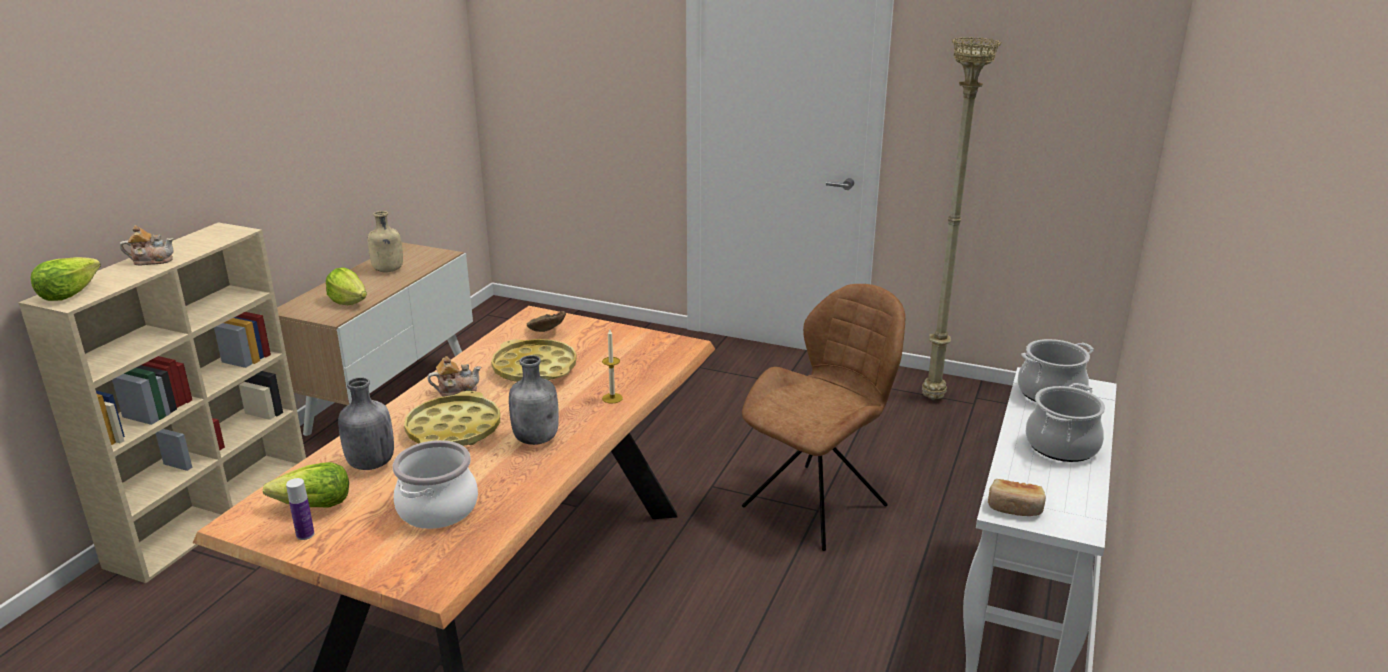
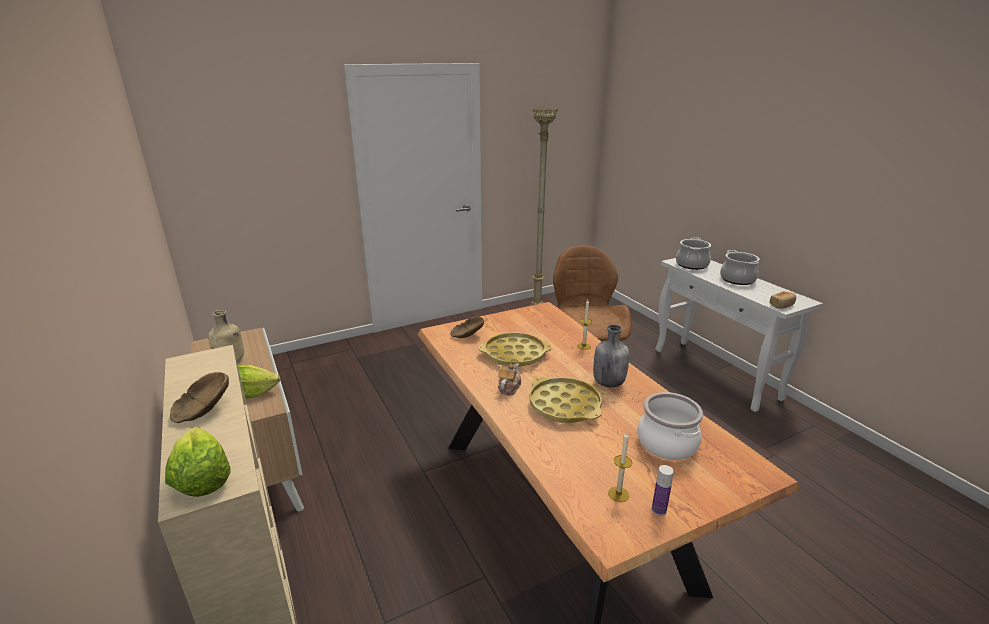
camera: 50 degrees left, 0 degrees up
(152, 260) = (201, 410): teapot -> brown bowl
(313, 506) = (618, 494): lettuce -> candle
(370, 464) = (578, 451): grey bottle -> none

